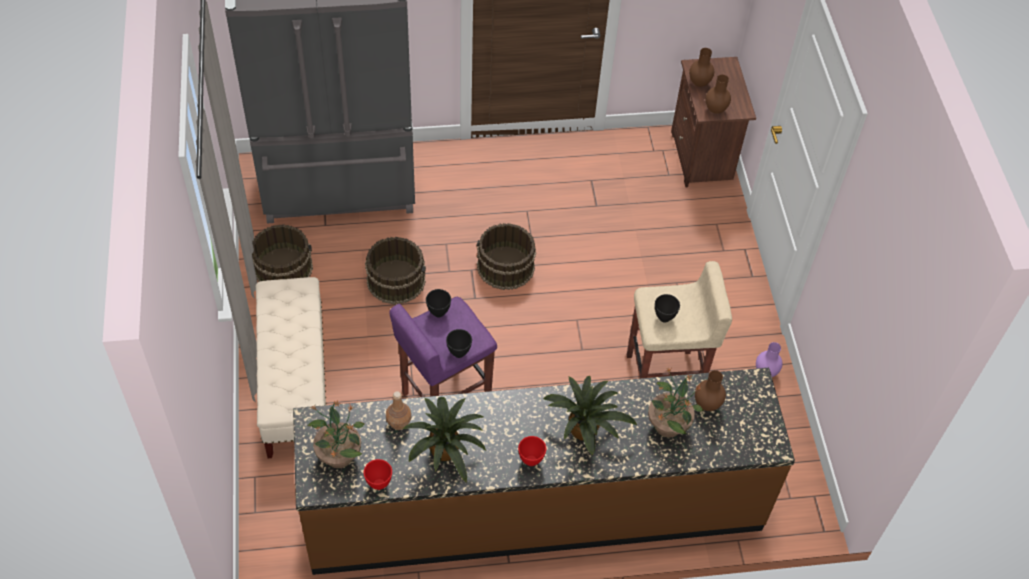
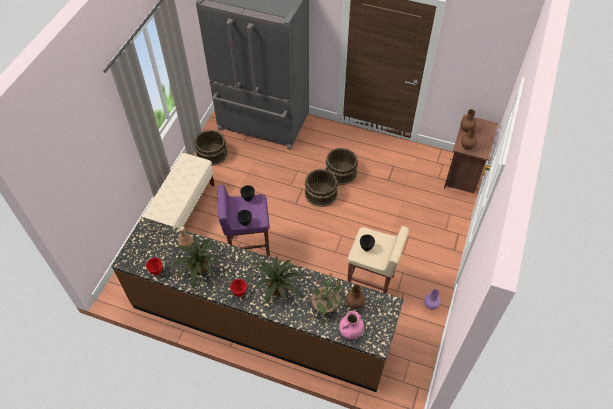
camera: 30 degrees right, 0 degrees up
(339, 455) = (147, 249): potted plant -> none
(396, 280) = (262, 180): brown bucket -> brown bucket (341, 172)
(725, 446) = (350, 332): none -> pink vase

